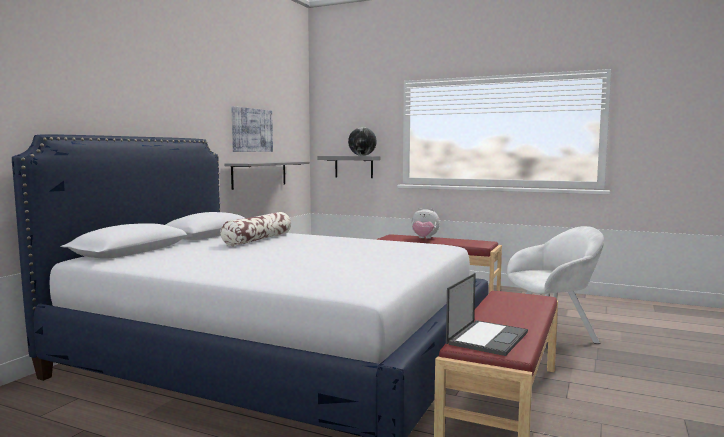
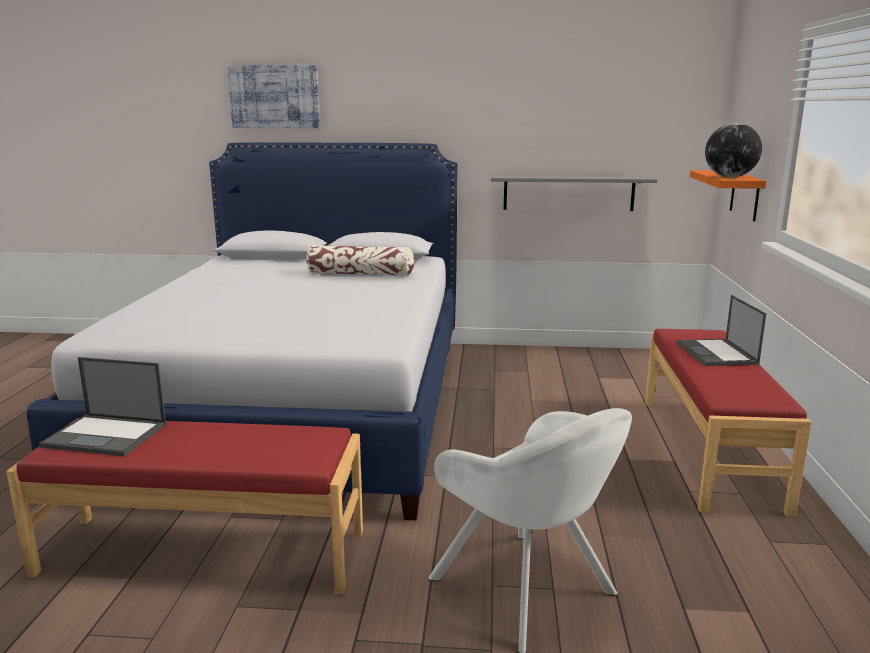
camera: 70 degrees right, 10 degrees up
(252, 130) = (555, 128): picture -> picture (274, 97)
(353, 166) = (745, 195): grey shelf -> orange shelf
(424, 238) = (717, 354): plush toy -> laptop

